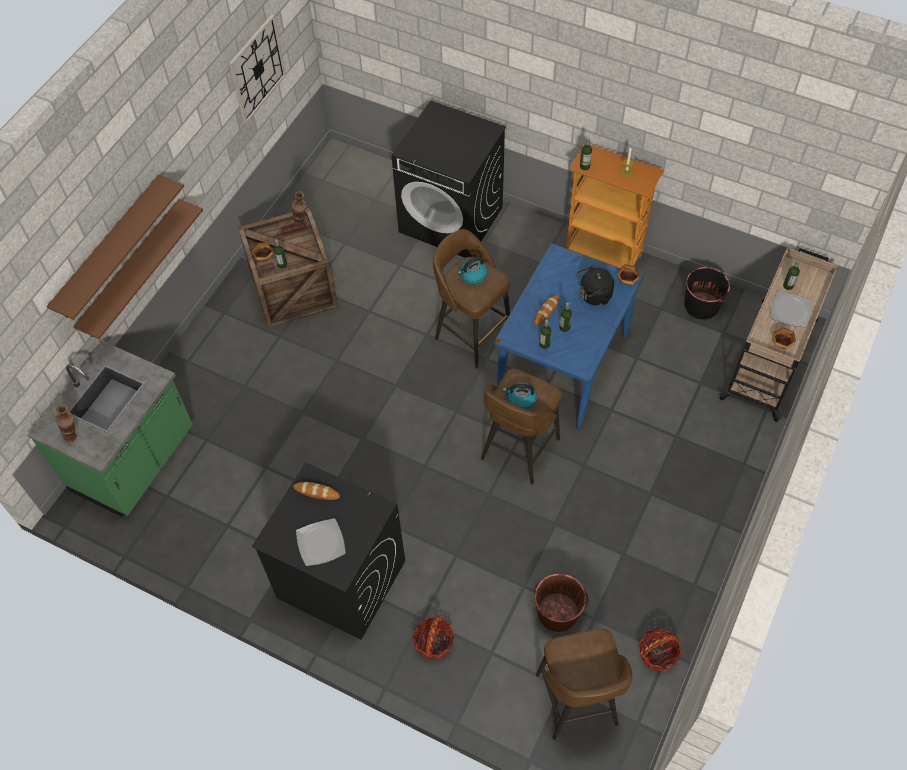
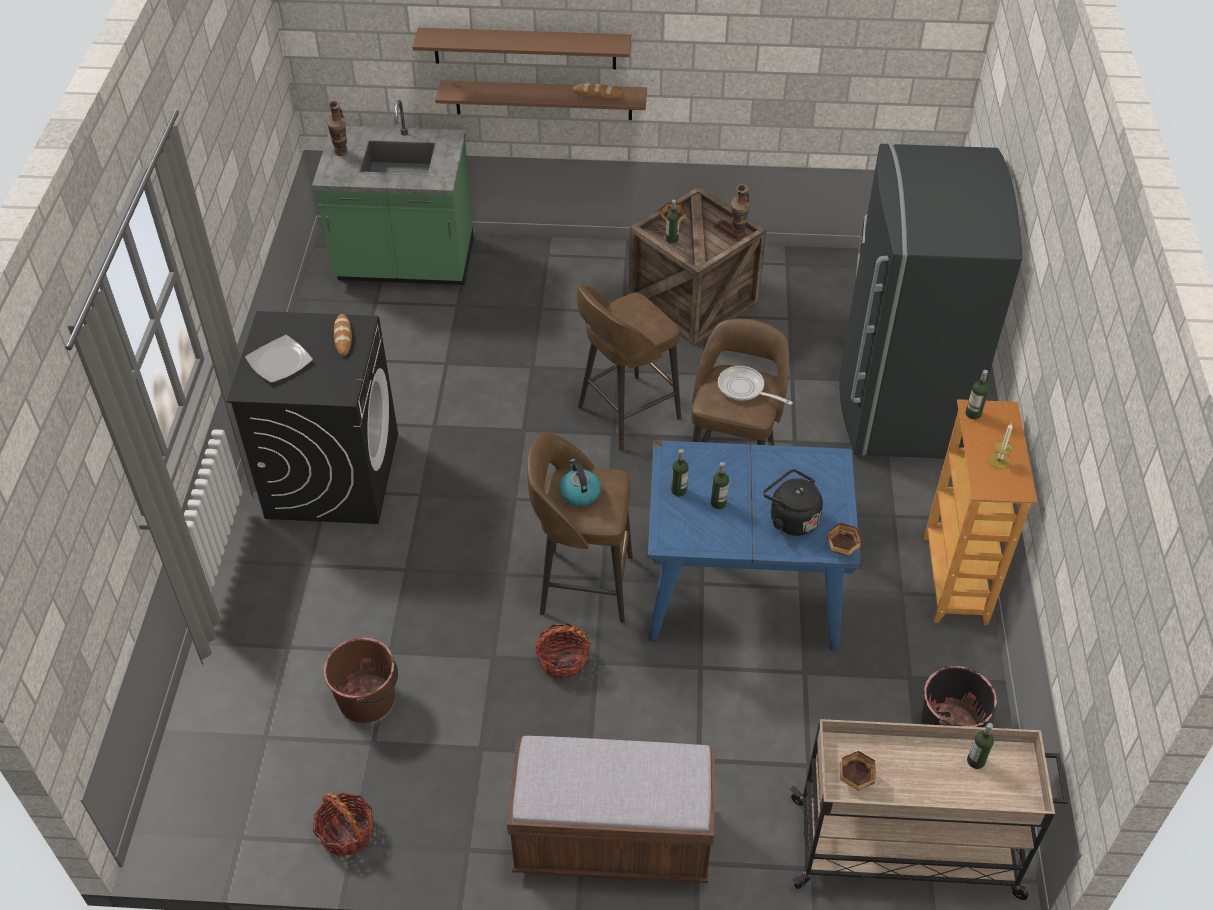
camera: 65 degrees right, 10 degrees down
(257, 69) = (846, 53): wall clock -> none
(434, 643) = (282, 586): basket -> basket (562, 659)
(451, 219) = (897, 402): black washing machine -> grey fridge
(473, 276) = (744, 389): kettle -> frying pan
(546, 311) = (734, 477): bread -> bread (597, 94)
(577, 702) = (250, 758): brown stool -> brown stool (626, 414)
(715, 502) = (612, 840): none -> brown bench
(789, 310) = (928, 775): plate -> none

